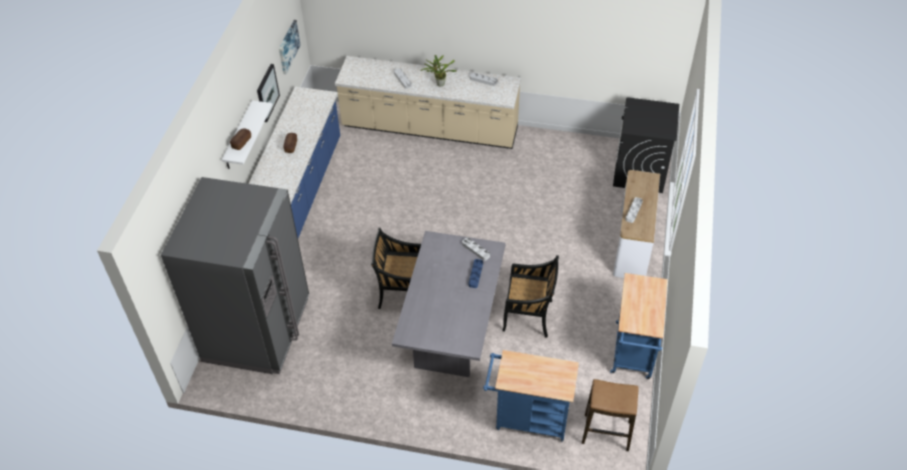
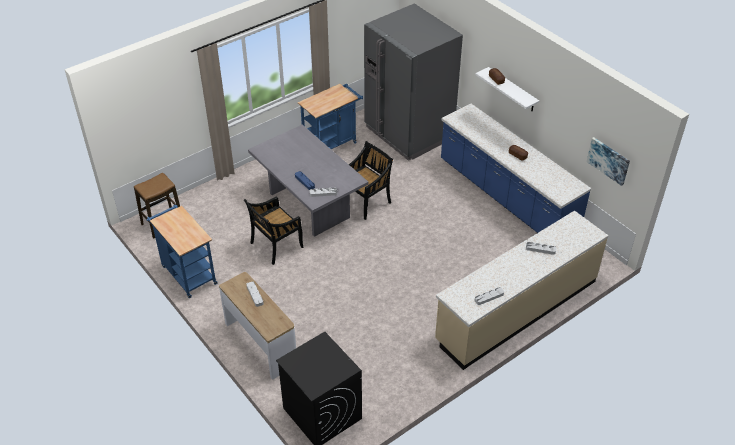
camera: 130 degrees right, 5 degrees down
(267, 92) = (560, 131): picture -> none
(439, 84) = (512, 267): potted plant -> none
(527, 418) = (214, 199): blue cart -> blue cart (332, 143)

